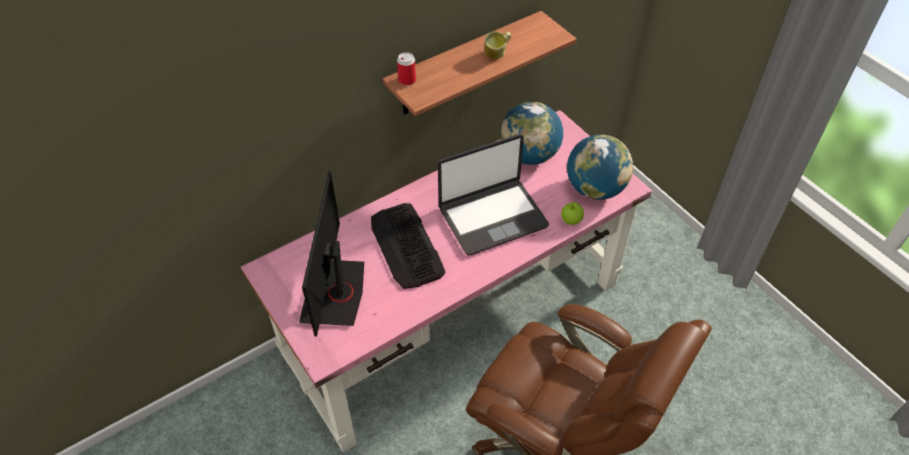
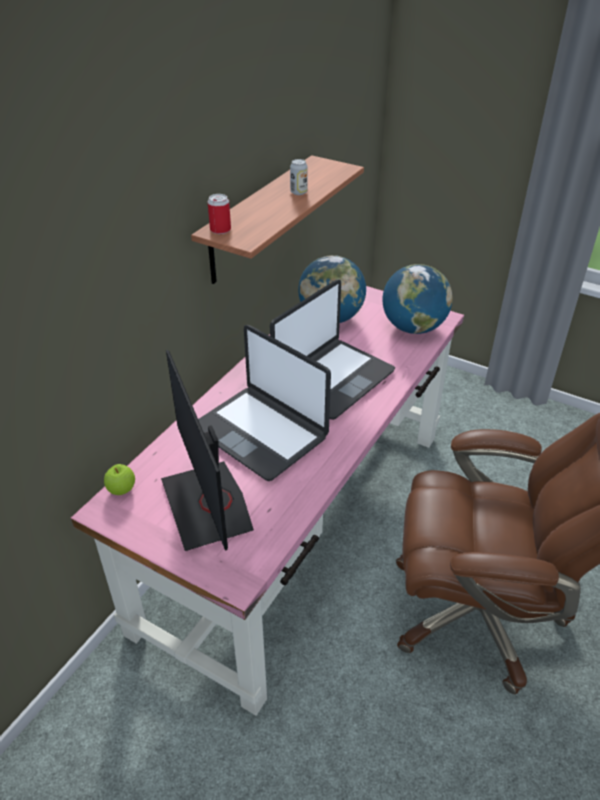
camera: 25 degrees left, 10 degrees down
(406, 246) = (261, 432): keyboard -> laptop
(497, 55) = (298, 192): mug -> can
(571, 220) = (411, 359): apple -> apple (122, 490)

